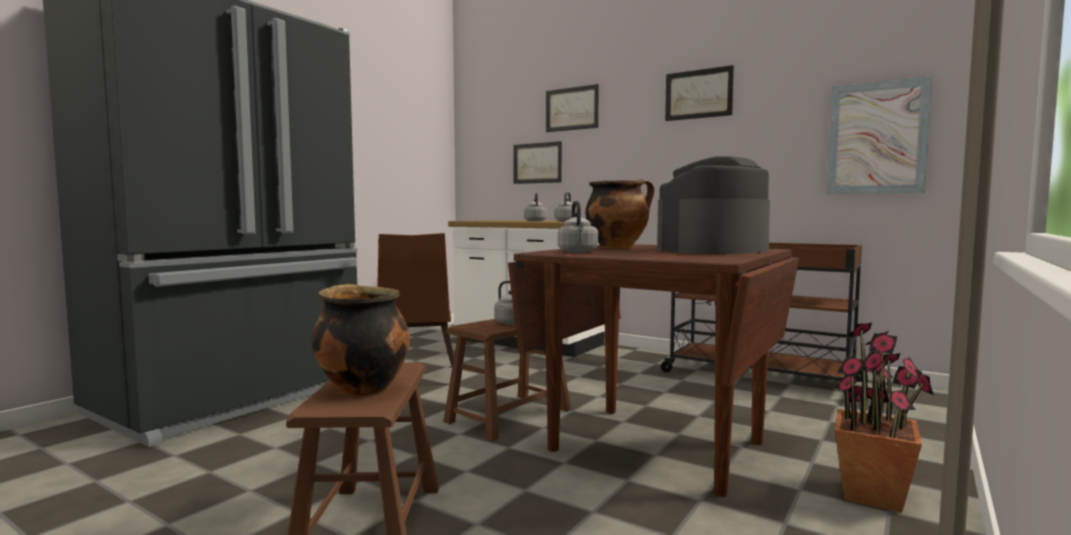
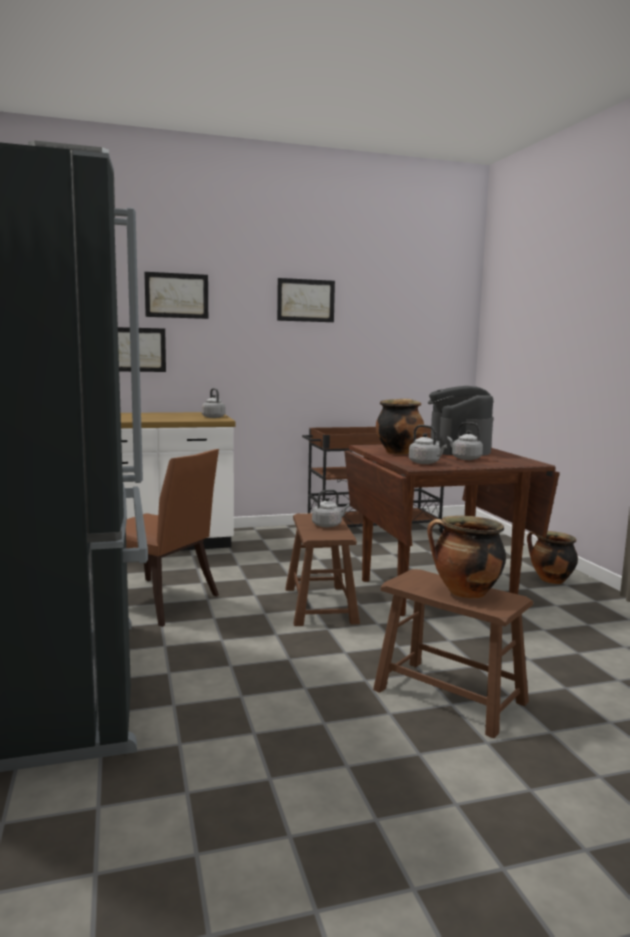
camera: 50 degrees left, 5 degrees up
(535, 221) = (174, 417): grey kettle -> grey kettle (464, 458)
(873, 495) = (550, 580): potted plant -> cooking pot
(877, 138) = (427, 350): picture -> none

